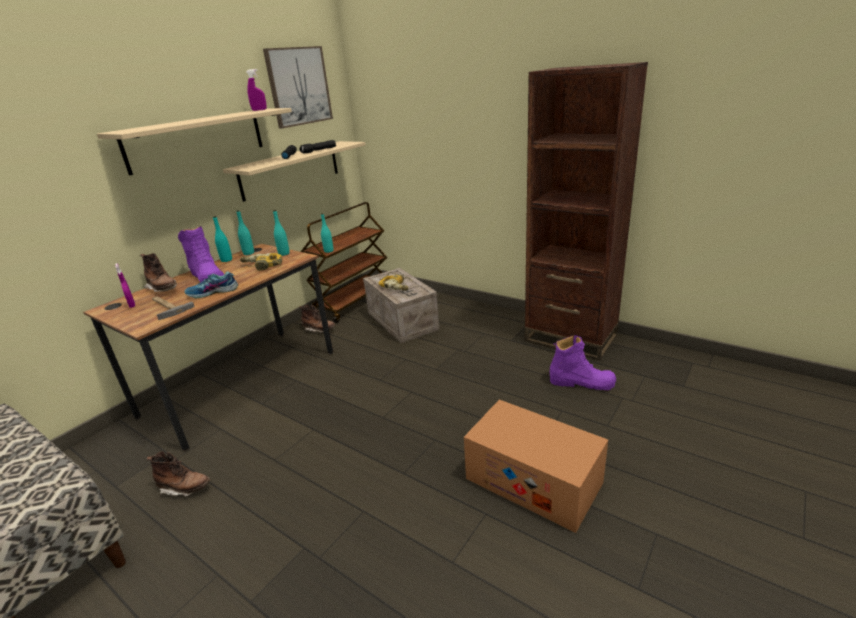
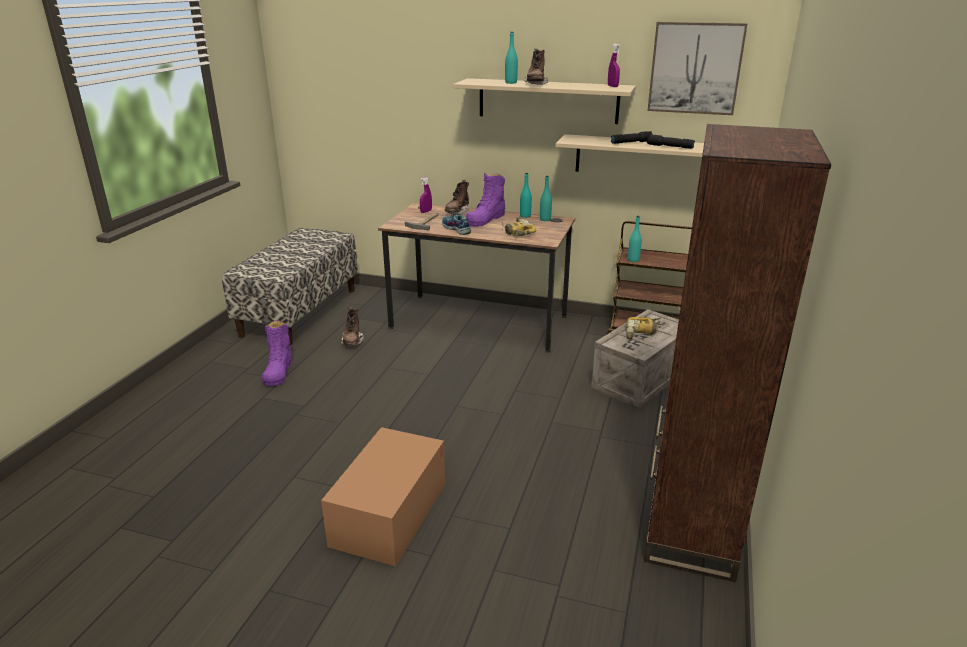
camera: 70 degrees right, 0 degrees up
(284, 254) = (552, 233): turquoise bottle -> turquoise bottle (511, 82)
(319, 330) = (586, 333): brown boot -> brown boot (535, 84)
(581, 382) = (578, 544): purple boot -> purple boot (278, 371)

